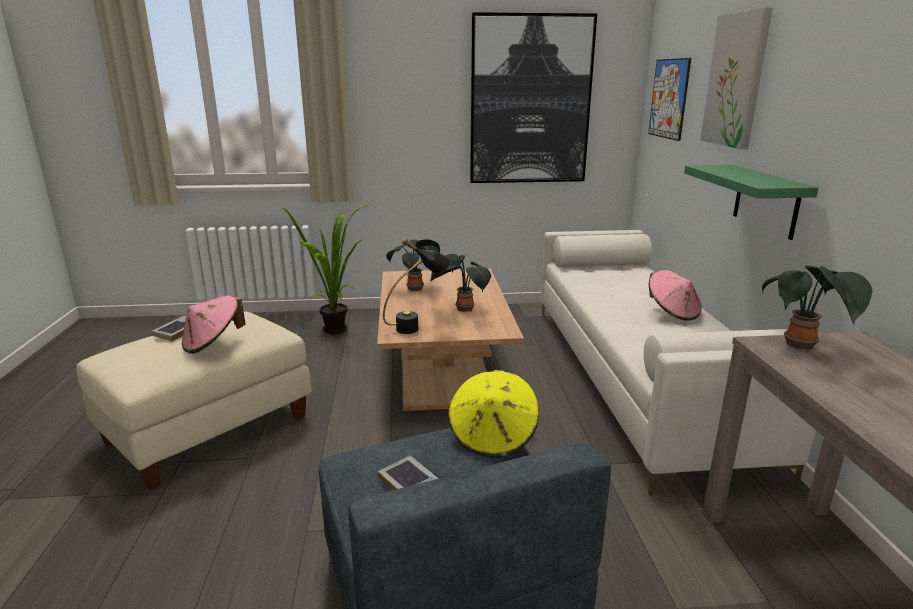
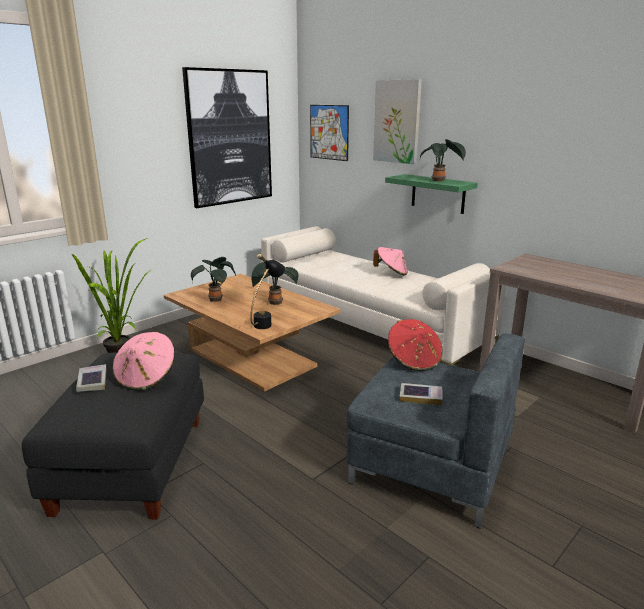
camera: 40 degrees left, 0 degrees up
(208, 428) = (131, 463): beige ottoman -> black ottoman
(493, 436) = (414, 361): yellow hat -> red hat
(802, 347) = (519, 265): potted plant -> potted plant (440, 181)

